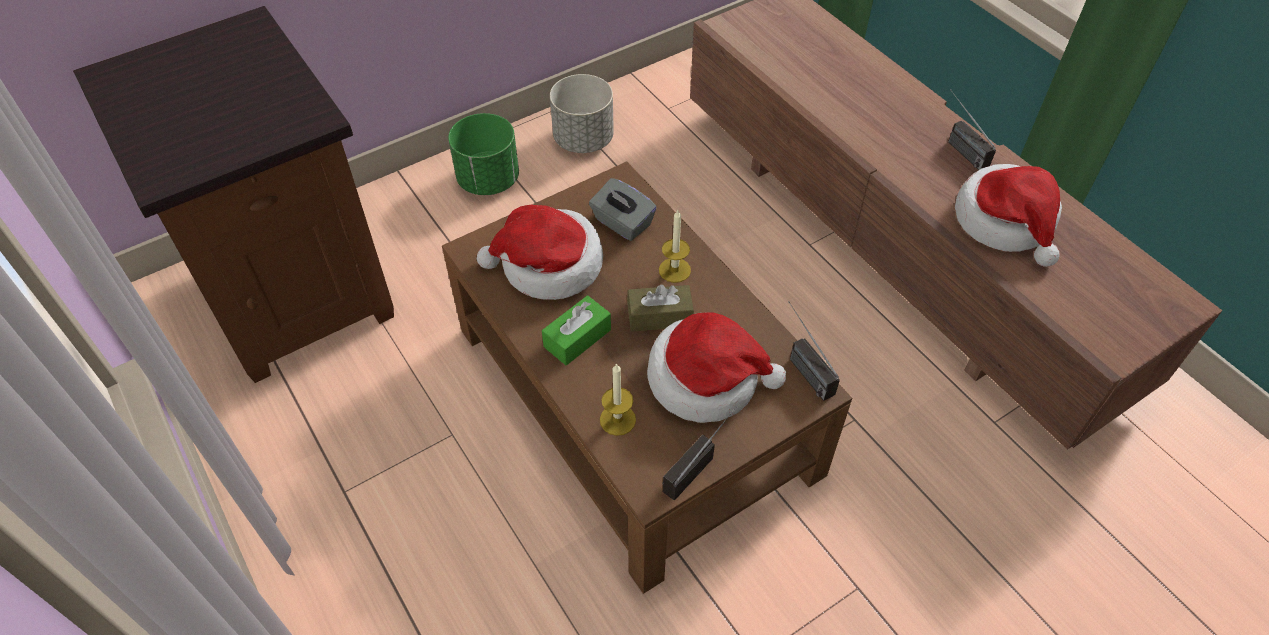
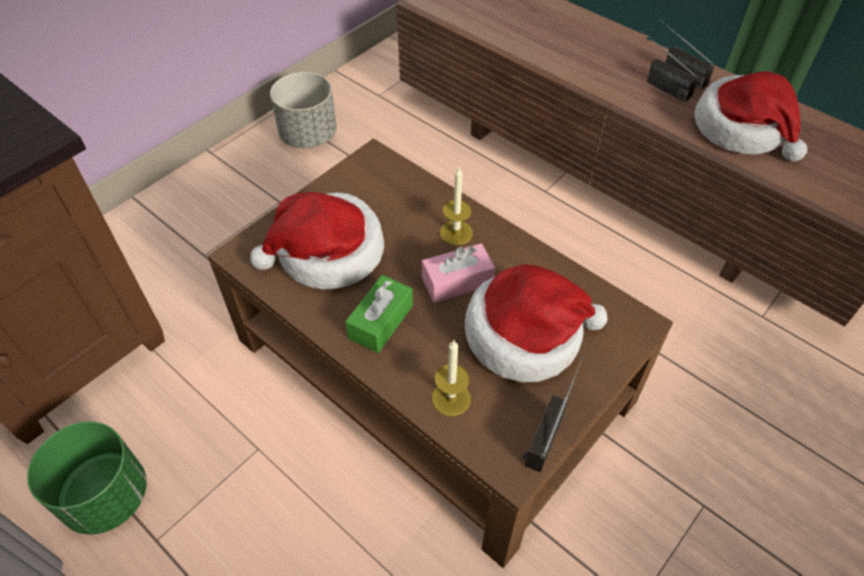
camera: 15 degrees left, 0 degrees up
(488, 180) = (227, 189): green planter -> green planter (107, 497)
(622, 223) = (388, 197): grey tissue box -> none
(659, 316) = (457, 281): brown tissue box -> pink tissue box
(801, 366) = (613, 301): radio -> radio (657, 84)

